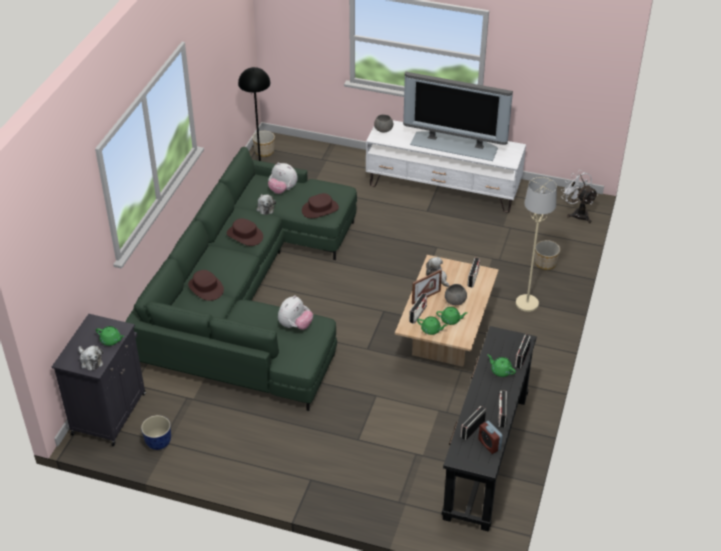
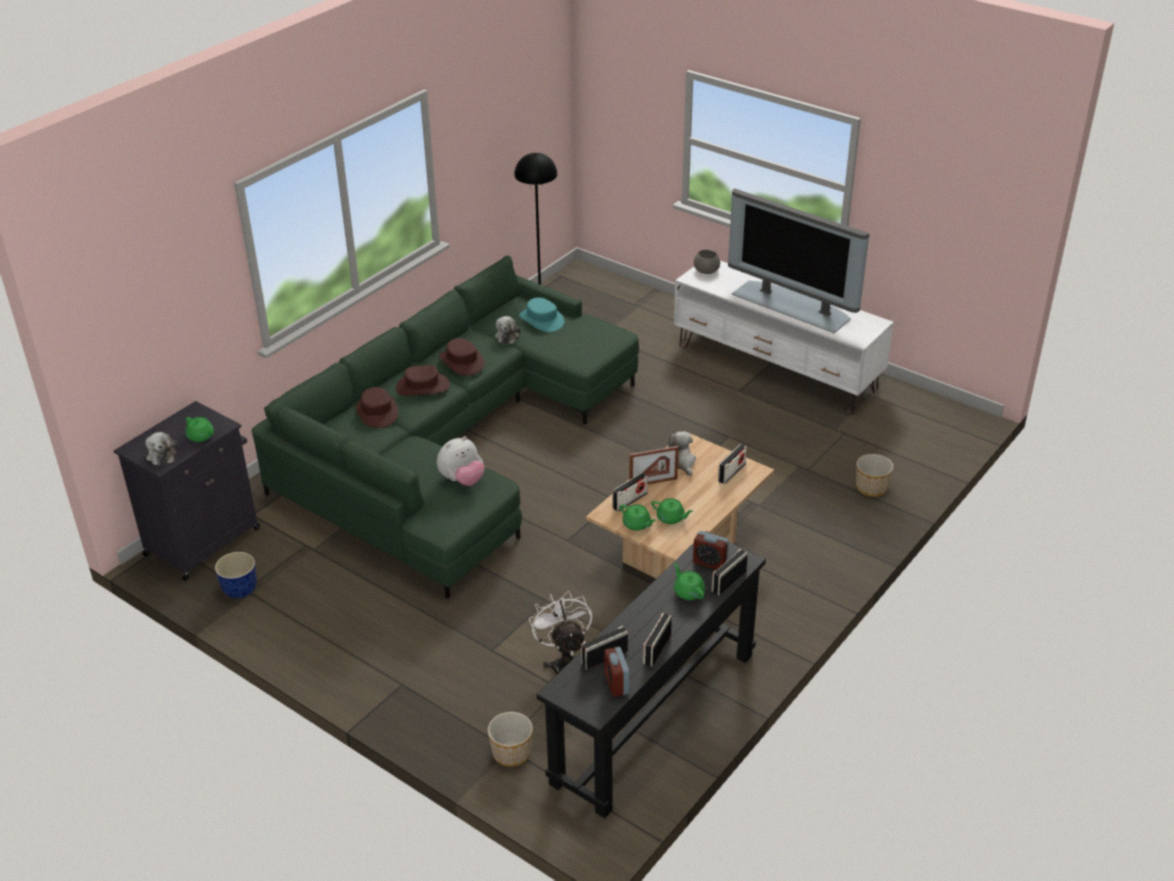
camera: 20 degrees right, 5 degrees down
(264, 151) = (565, 282): planter -> planter (511, 752)
(283, 190) = (542, 320): plush toy -> turquoise hat
(320, 209) = (576, 351): brown hat -> brown hat (422, 387)
(454, 301) = (690, 495): grey bowl -> none
(503, 347) = (710, 562): none -> alarm clock
(527, 304) = (818, 533): beige floor lamp -> none
(577, 213) = (951, 434): white fan -> white fan (564, 664)

